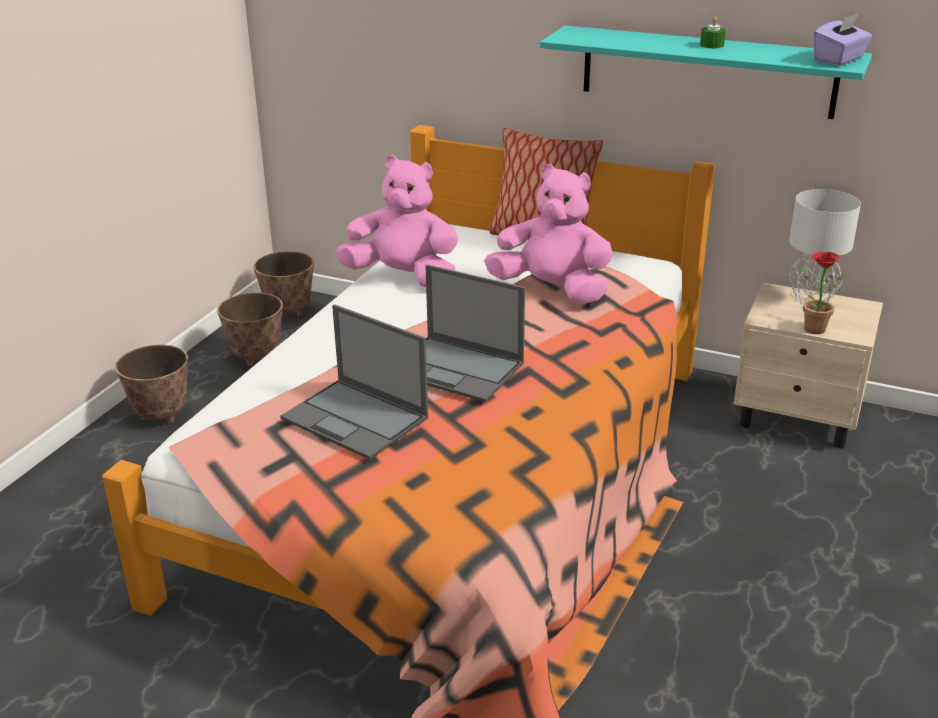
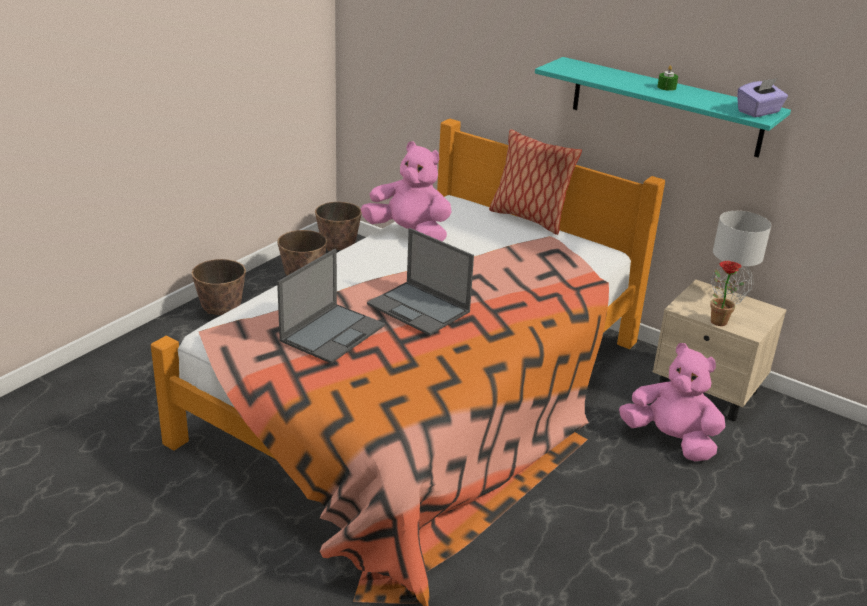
camera: 10 degrees right, 0 degrees up
(356, 419) = (333, 332): laptop -> laptop turned 105 degrees counterclockwise
(552, 290) = (516, 261): pink plush toy -> pink plush toy (670, 440)

